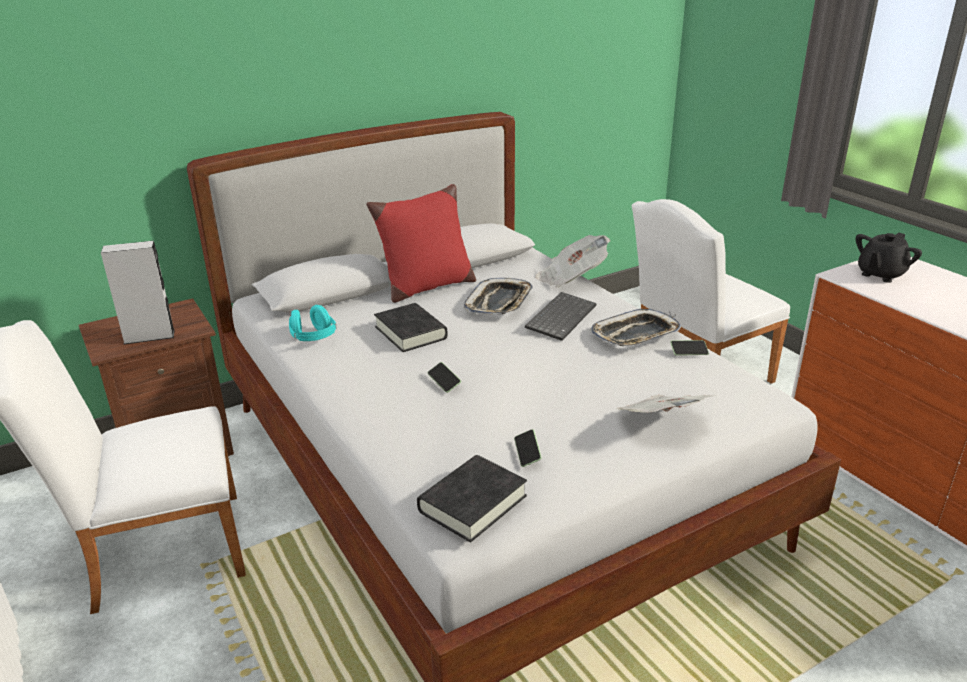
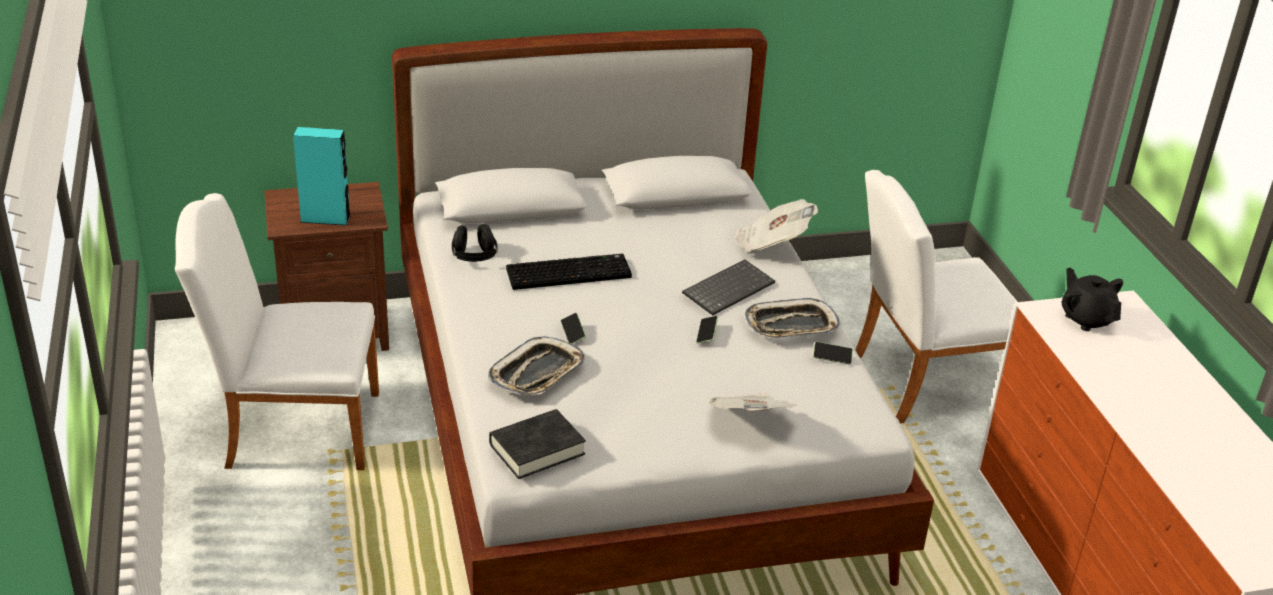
camera: 15 degrees right, 5 degrees up
(149, 336) = (325, 219): grey speaker -> turquoise speaker
(313, 338) = (474, 257): turquoise headphones -> black headphones
(410, 333) = (569, 272): black book -> keyboard
(426, 287) = (613, 221): red pillow -> none
(499, 302) = (677, 257): tray -> tray (537, 373)
(527, 453) = (608, 418): phone -> phone (706, 334)
(880, 274) = (1086, 319): black teapot -> black teapot turned 90 degrees clockwise

